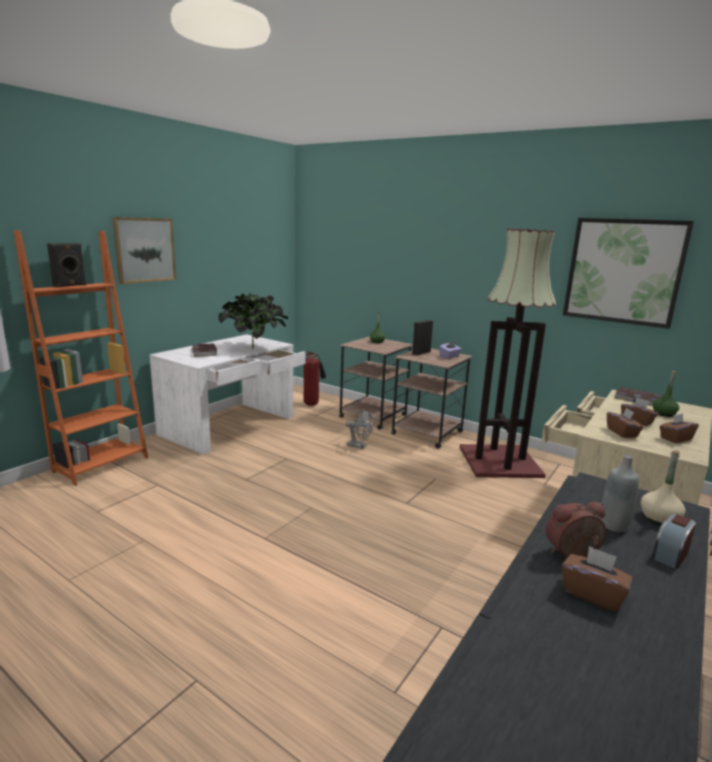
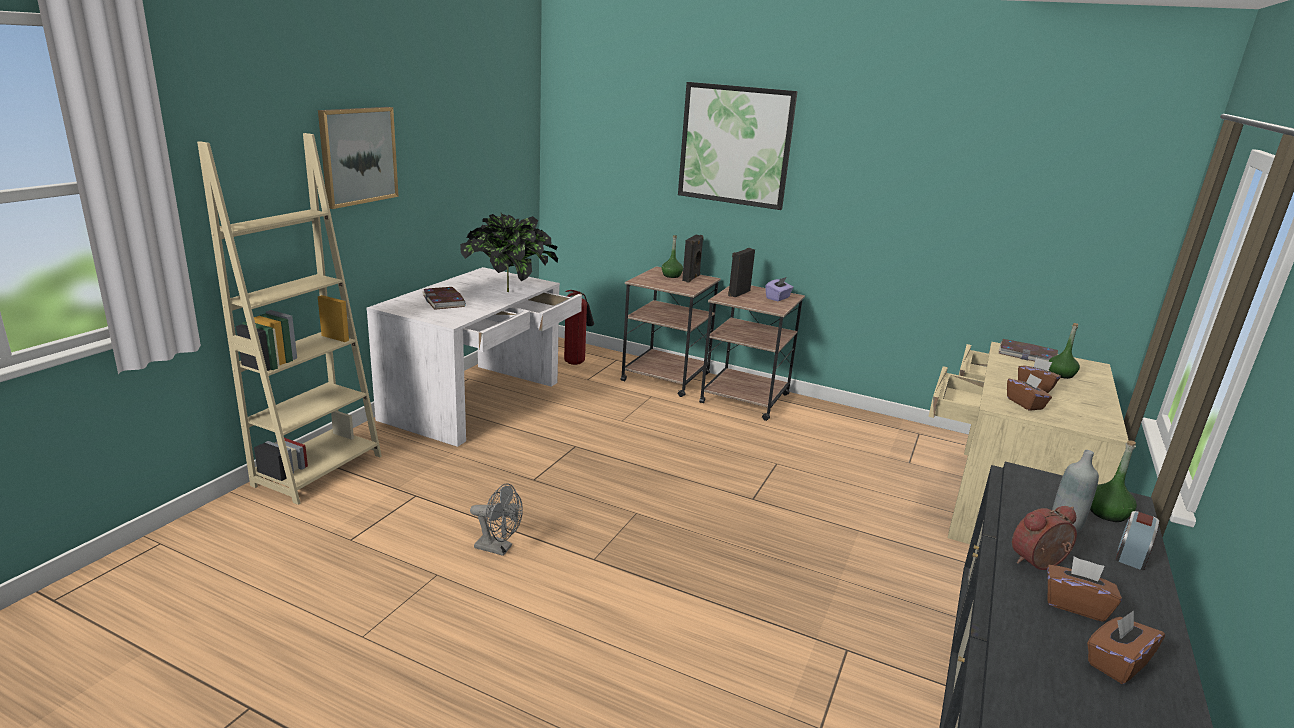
camera: 10 degrees left, 5 degrees up
(70, 286) = (272, 218): black speaker -> black speaker (691, 278)
(101, 464) = (318, 470): orange bookcase -> beige bookcase
(359, 446) = (664, 423): grey fan -> grey fan (498, 548)
(500, 461) = (848, 434): floor lamp -> none
(623, 271) = (1008, 191): picture -> picture (735, 145)
(659, 518) = (1107, 513): beige bottle -> green bottle
(675, 438) = (1084, 408): brown tissue box -> brown tissue box (1116, 663)

